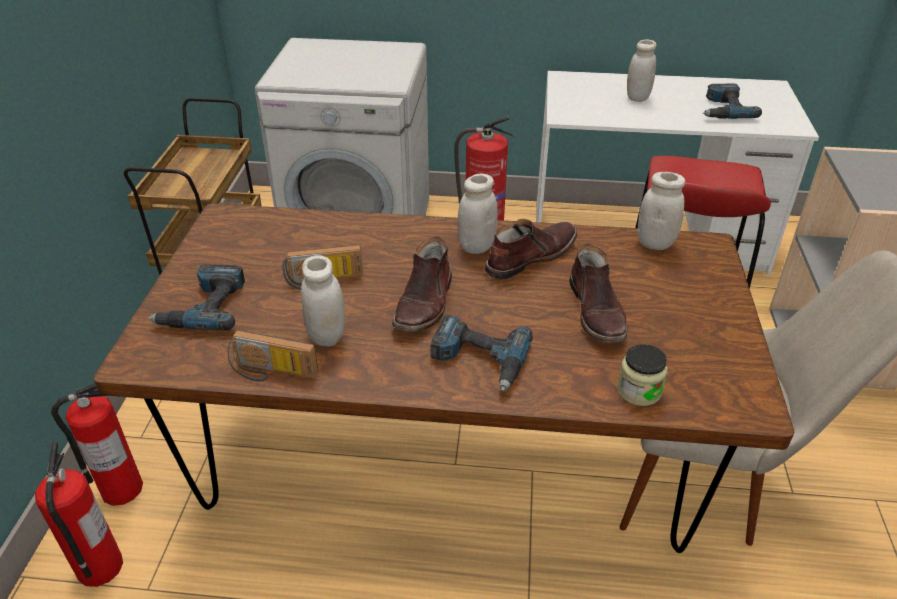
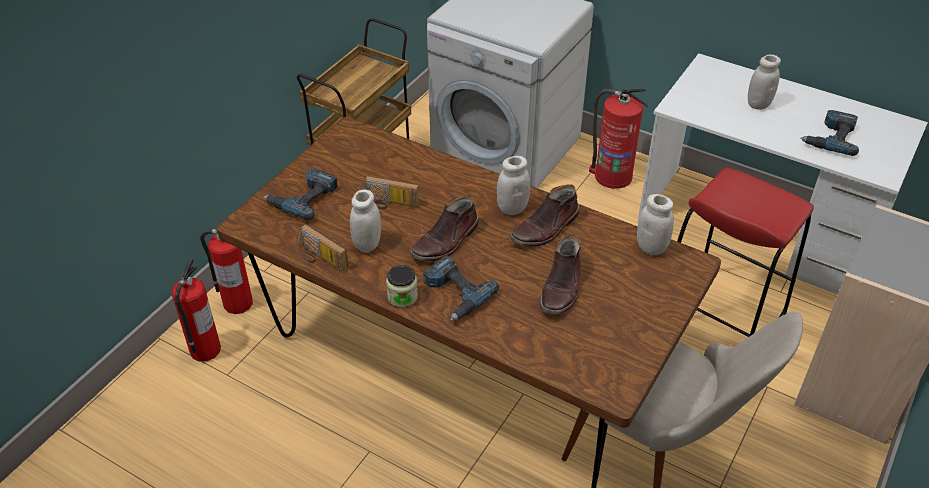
camera: 25 degrees right, 5 degrees up
(530, 257) = (545, 229): brown boot -> brown boot turned 150 degrees clockwise
(639, 391) = (545, 352): jar -> jar (402, 297)

